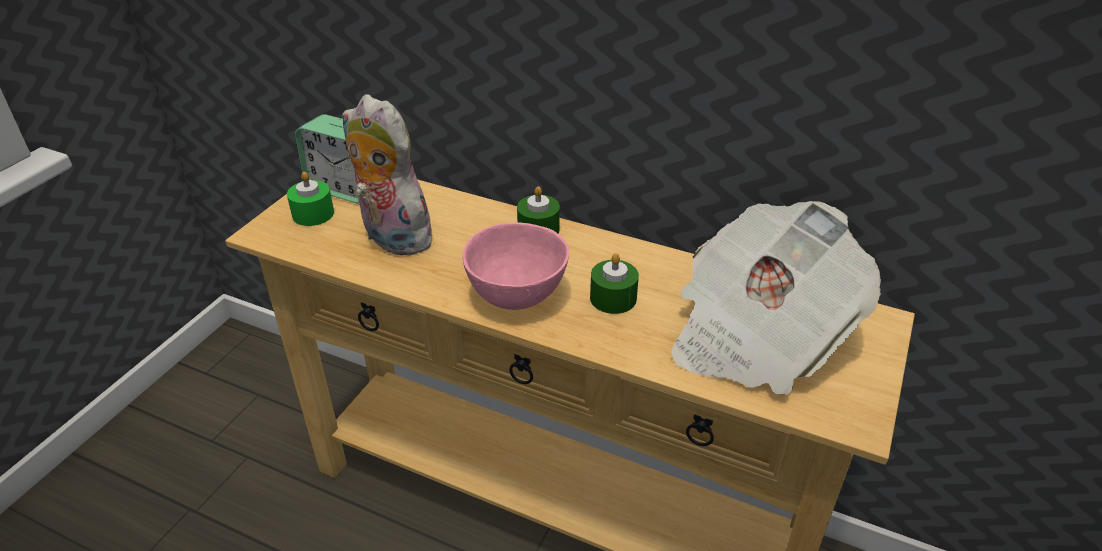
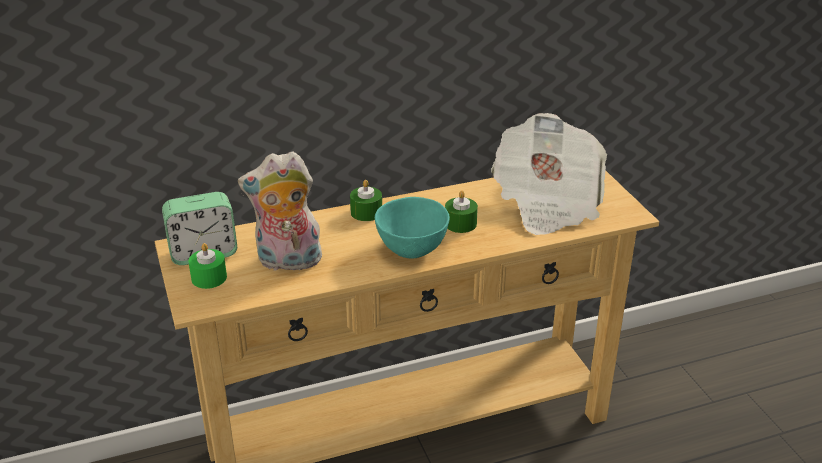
camera: 45 degrees left, 5 degrees down
(518, 296) = (412, 249): pink bowl -> turquoise bowl

